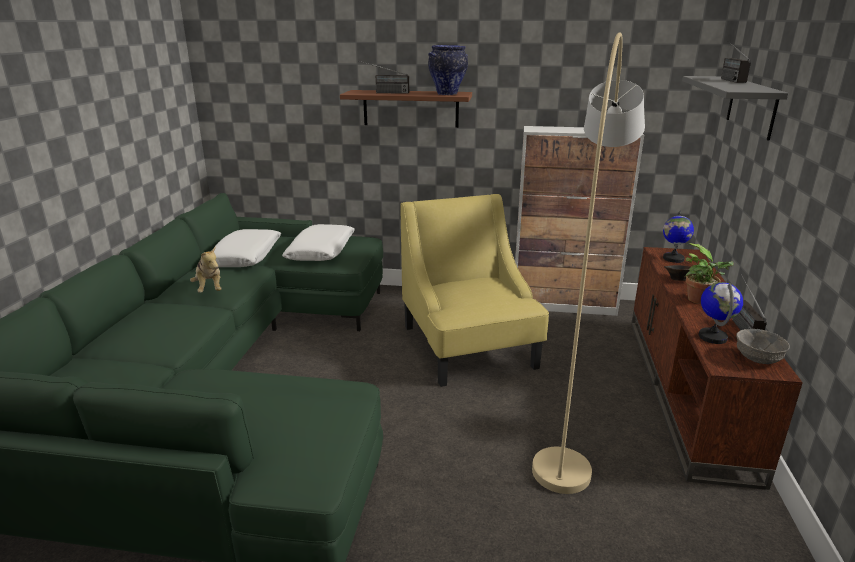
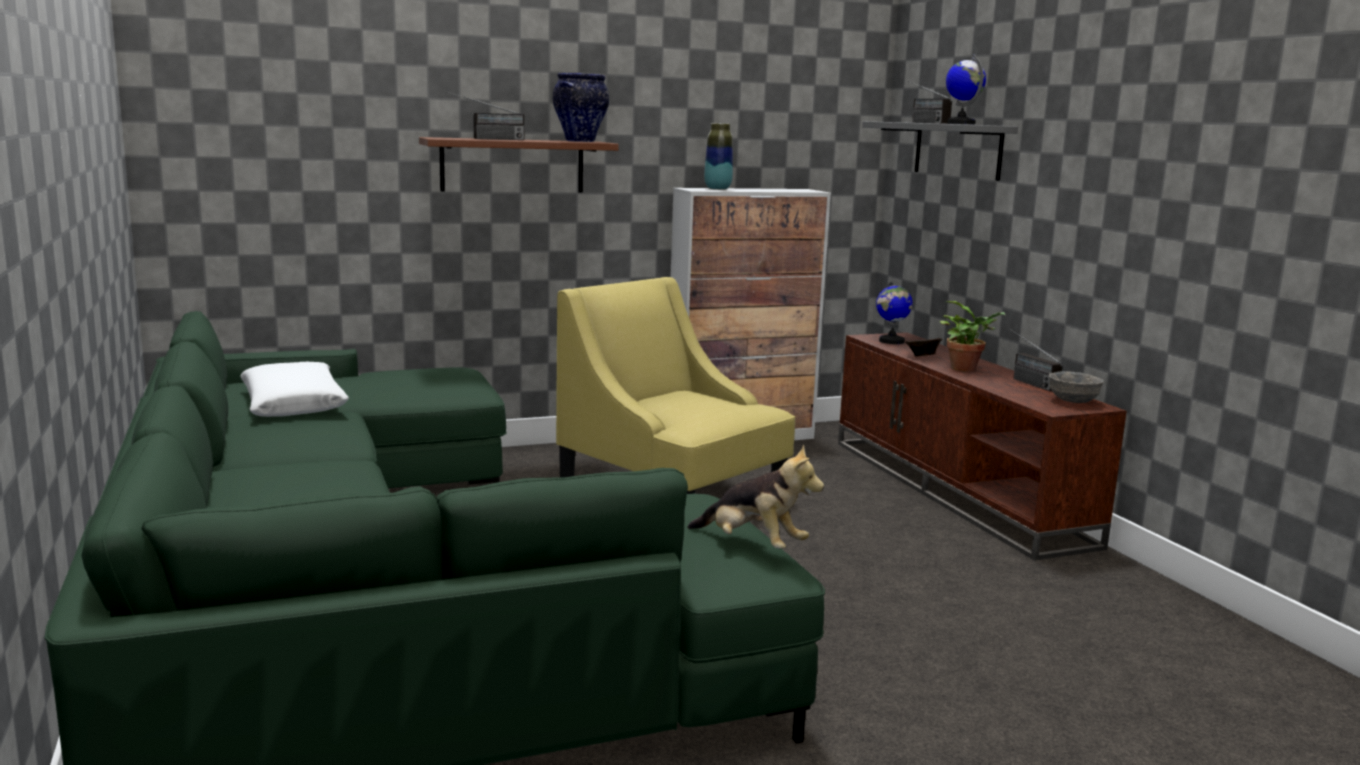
camera: 30 degrees left, 10 degrees down
(210, 289) = (308, 440): plush toy -> plush toy (752, 545)
(321, 251) = (412, 386): white pillow -> none
(553, 128) = (717, 189): none -> vase
(574, 410) = (864, 528): beige floor lamp -> none
(713, 337) = (1015, 392): globe -> globe (961, 123)

